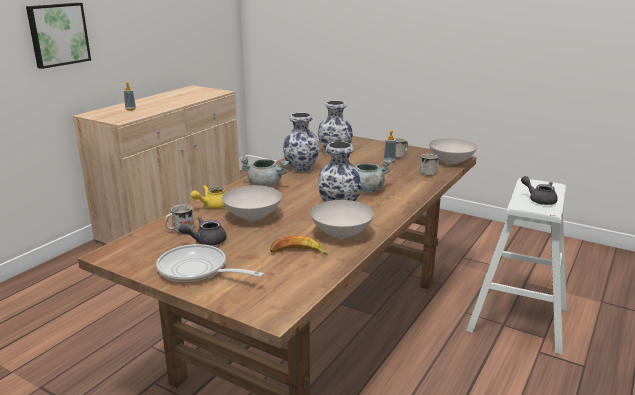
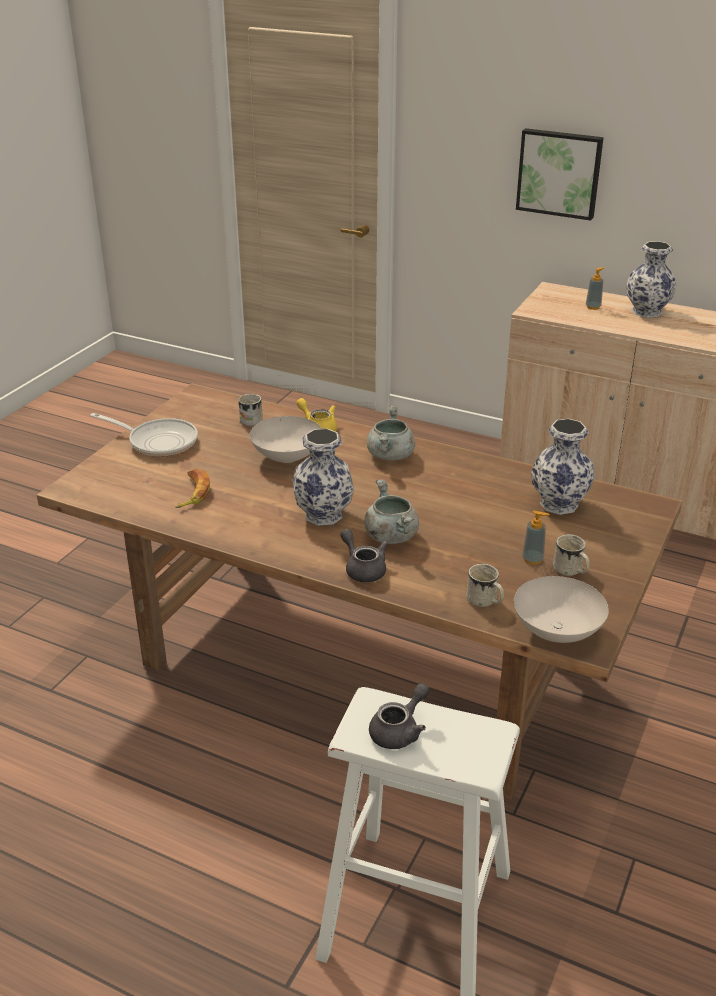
camera: 85 degrees right, 10 degrees up
(197, 270) = (158, 441): frying pan -> frying pan turned 90 degrees clockwise
(205, 241) = (222, 437): grey teapot -> grey teapot (363, 569)
(302, 168) = (467, 478): vase -> vase (646, 312)
(341, 234) = (237, 519): white bowl -> none

